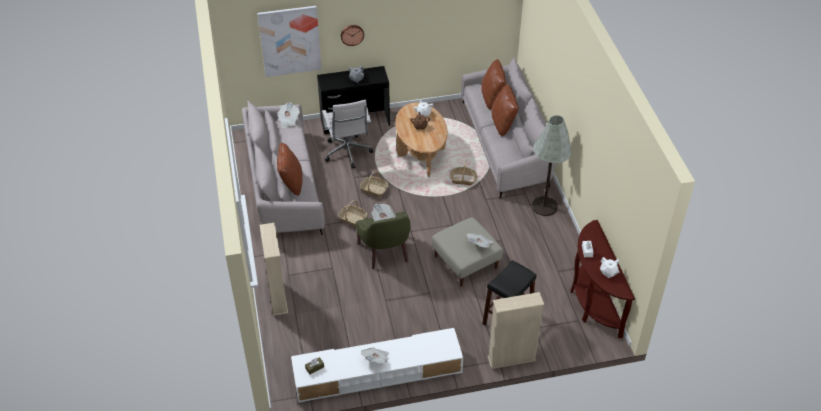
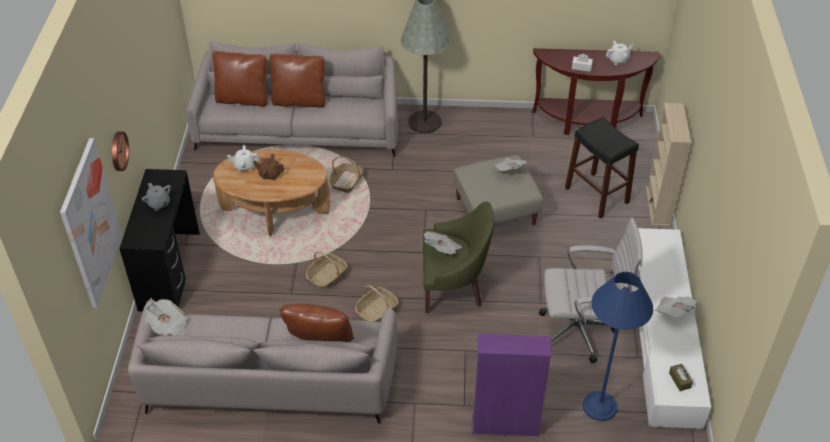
camera: 75 degrees left, 0 degrees up
(278, 297) = (505, 425): beige bookcase -> purple bookcase
(304, 344) = (600, 406): none -> blue floor lamp
(348, 153) = (236, 291): white office chair -> white office chair (580, 332)

